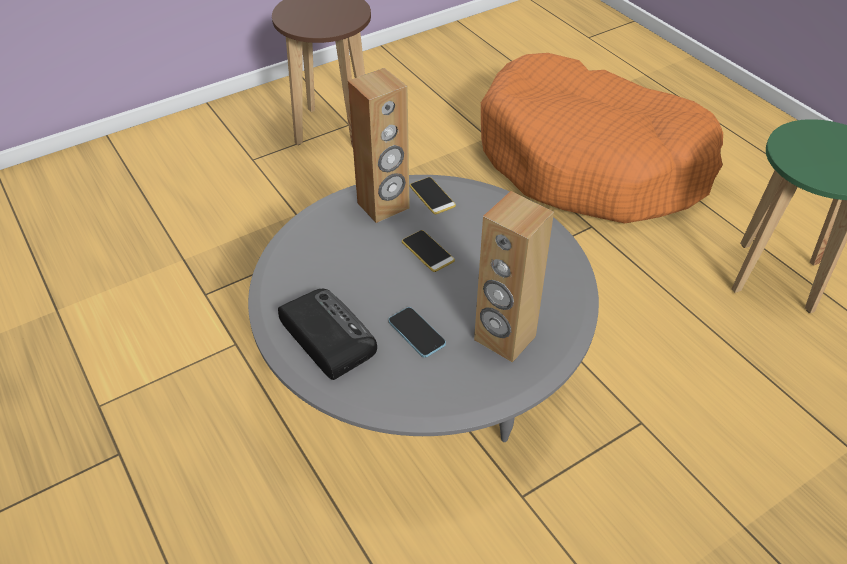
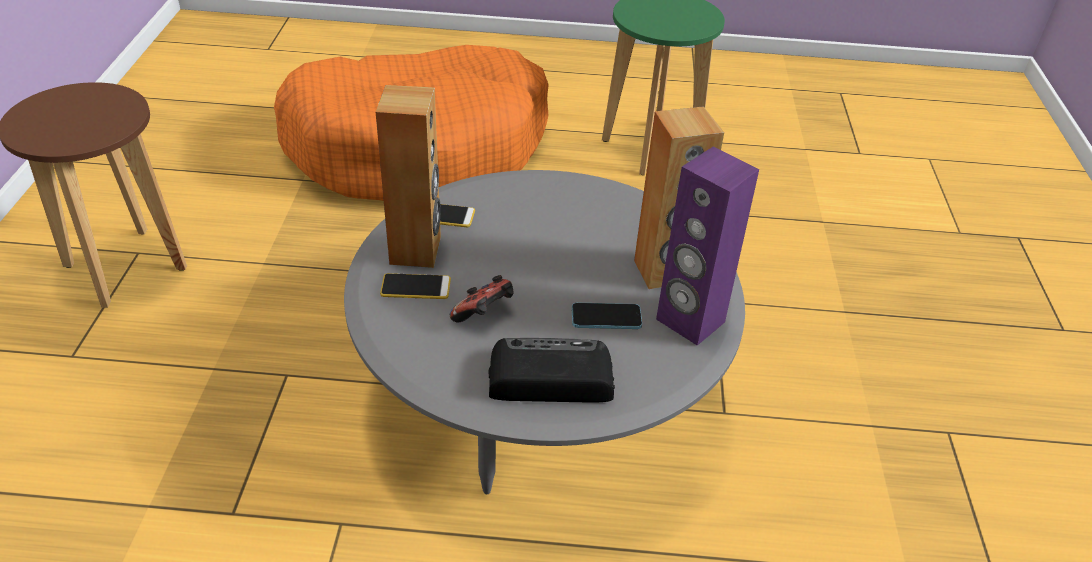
camera: 55 degrees left, 5 degrees down
(355, 272) = (484, 315): none -> game controller
(427, 251) = (511, 257): phone -> phone (415, 287)
(463, 382) = (689, 321): none -> purple speaker

